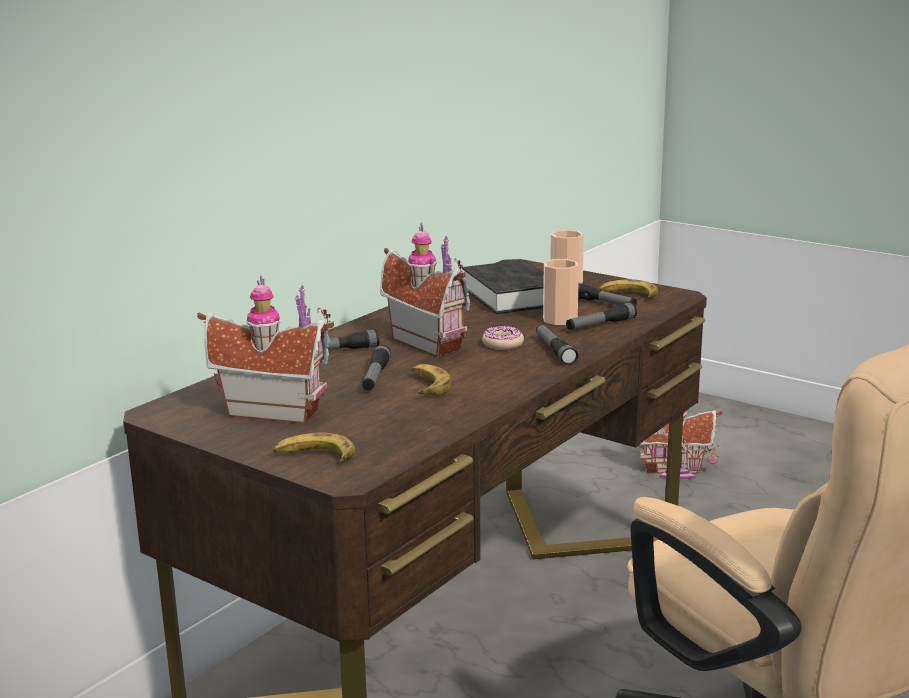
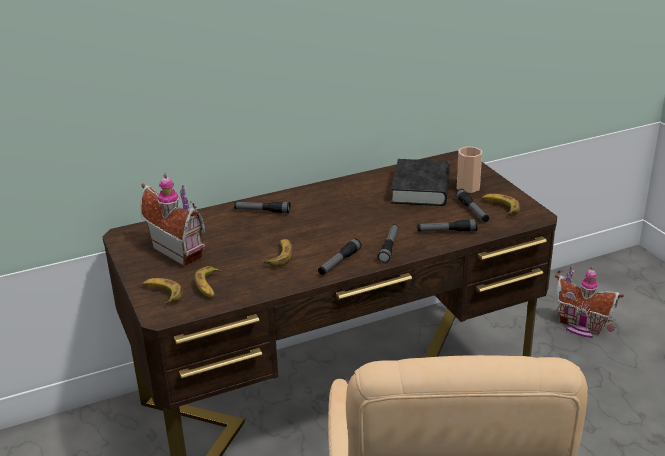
camera: 30 degrees right, 10 degrees up
(373, 434) = (209, 286): none -> banana
(375, 377) = (260, 239): flashlight -> flashlight (339, 262)
(431, 342) = (323, 218): toy house -> none
(503, 344) = (364, 232): donut -> none
(560, 320) = (425, 219): cup -> none

